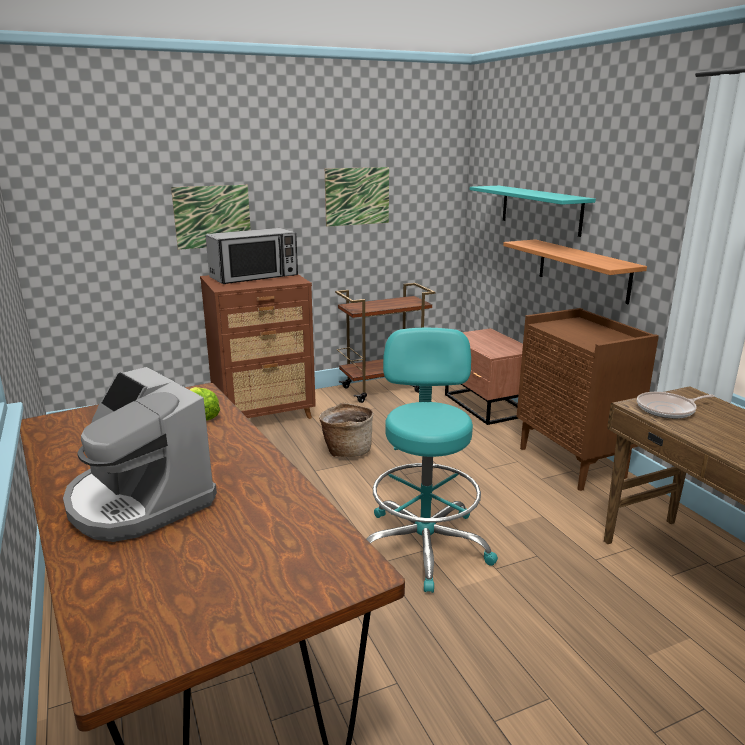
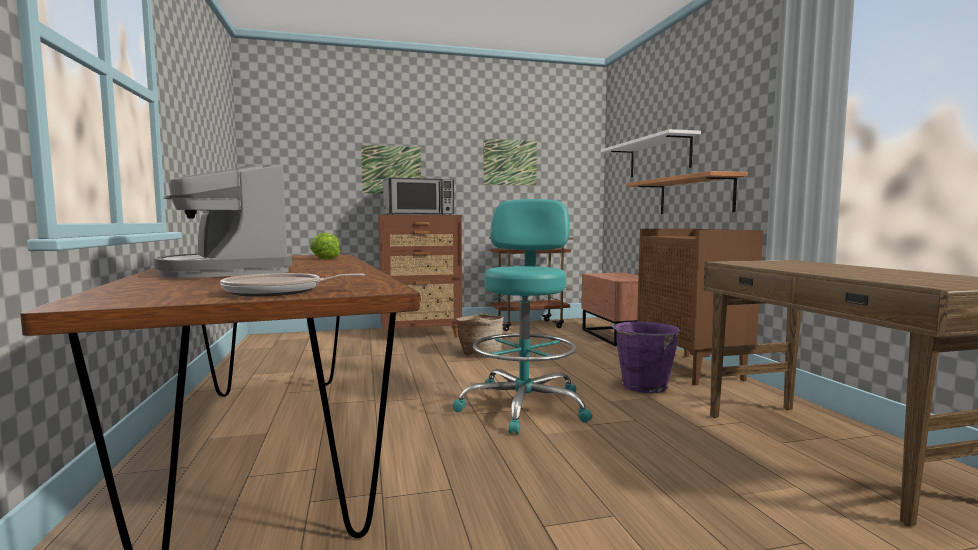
camera: 10 degrees right, 15 degrees down
(532, 498) = (643, 386): none -> purple bucket
(540, 209) = (659, 157): turquoise shelf -> white shelf
(668, 409) = (762, 263): frying pan -> frying pan (278, 292)

